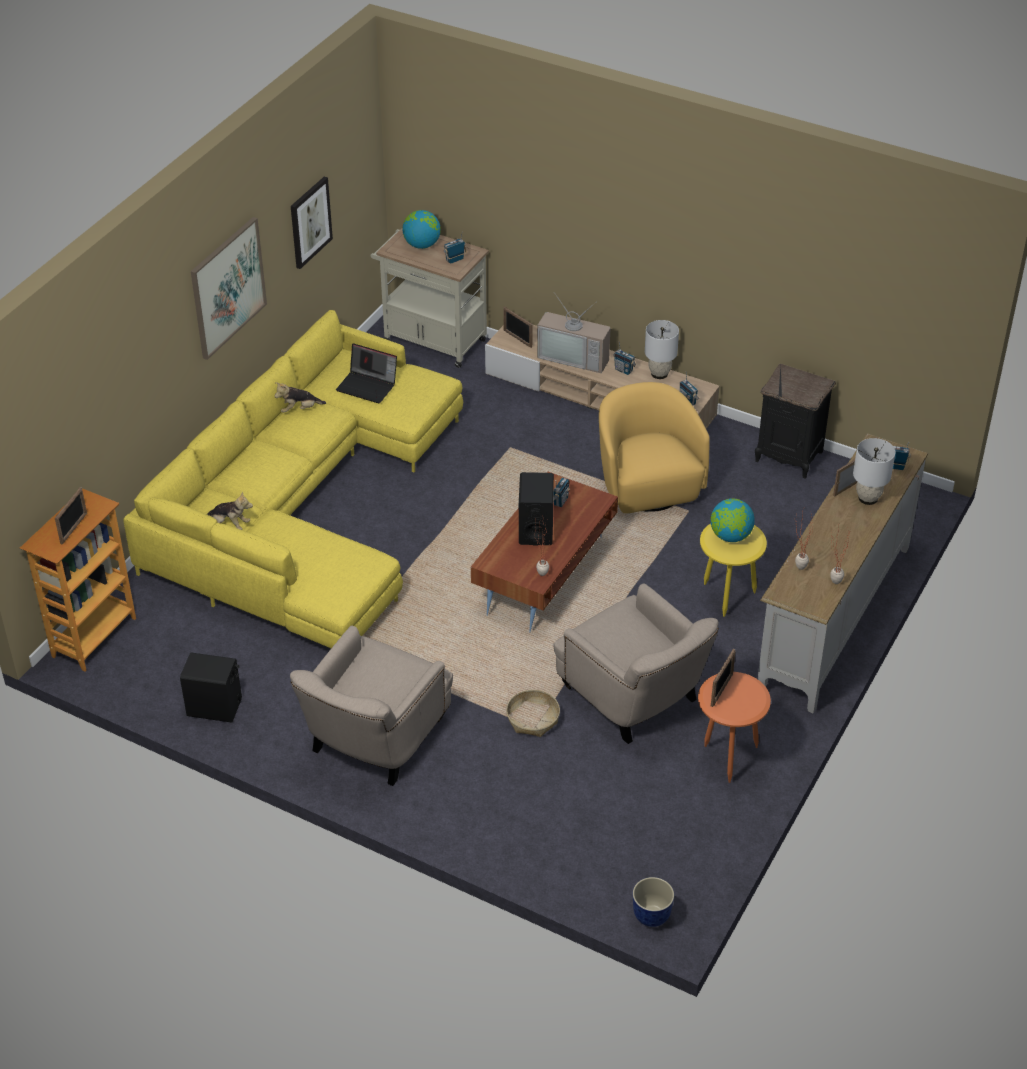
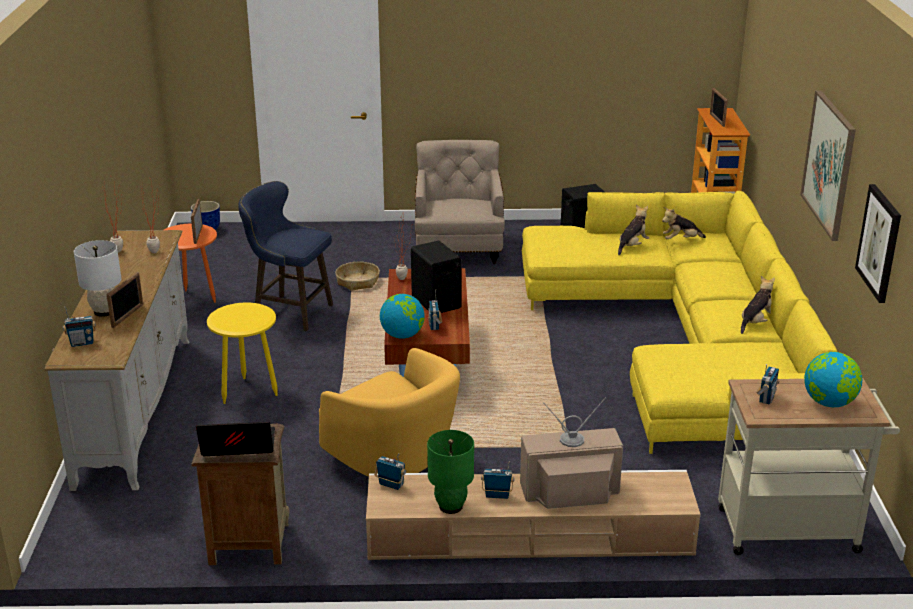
camera: 150 degrees right, 15 degrees down
(281, 538) = (632, 246): none -> plush toy
(368, 386) = (725, 356): laptop -> laptop (237, 447)
(517, 338) = (659, 489): picture frame -> none
(633, 697) = (289, 312): beige armchair -> blue stool
(659, 374) = (450, 506): white table lamp -> green table lamp
(730, 536) = (245, 318): globe -> globe (402, 335)
(789, 457) = (248, 543): black nightstand -> beige nightstand

